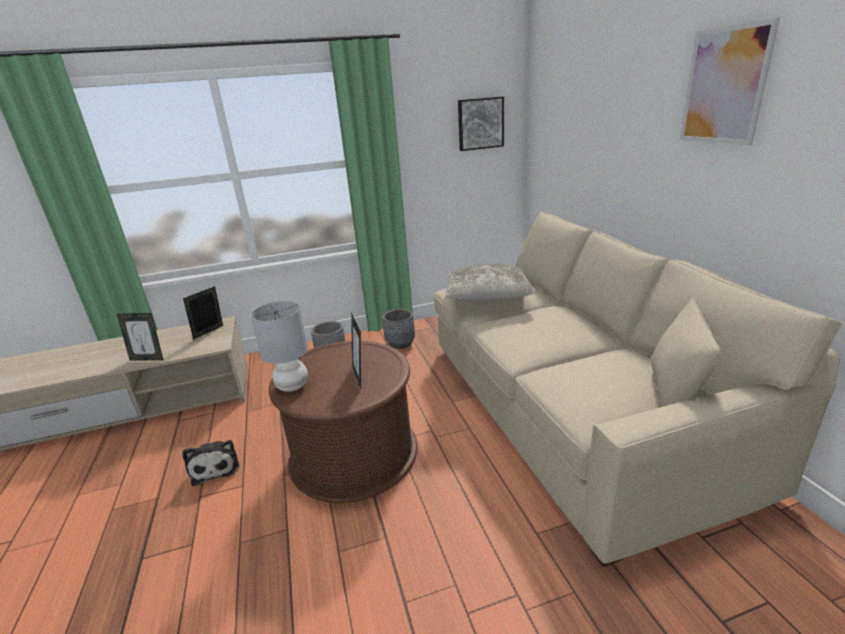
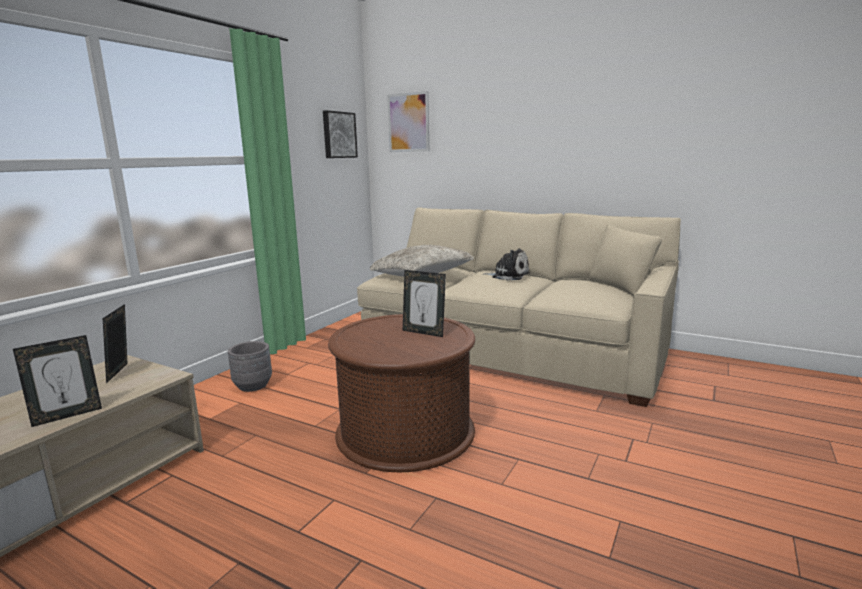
camera: 45 degrees left, 10 degrees down
(216, 467) = (271, 505): plush toy -> plush toy (508, 276)
(292, 386) = (377, 352): grey table lamp -> none
(400, 344) = (314, 356): grey planter -> none
(724, 86) = (571, 102): picture -> picture (408, 122)

